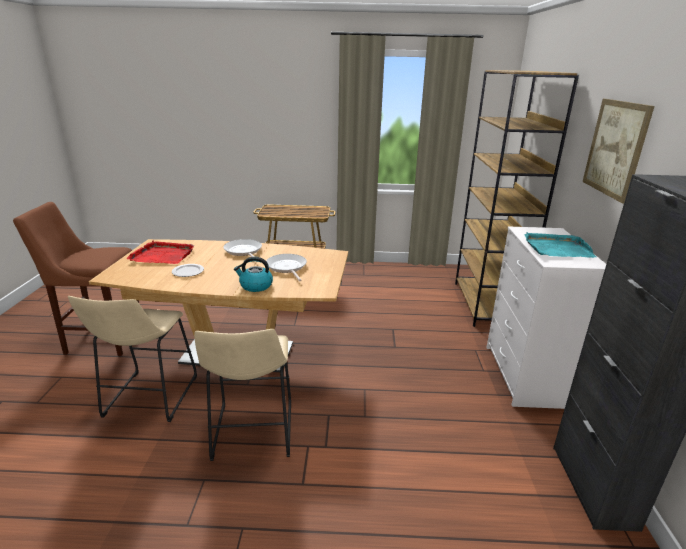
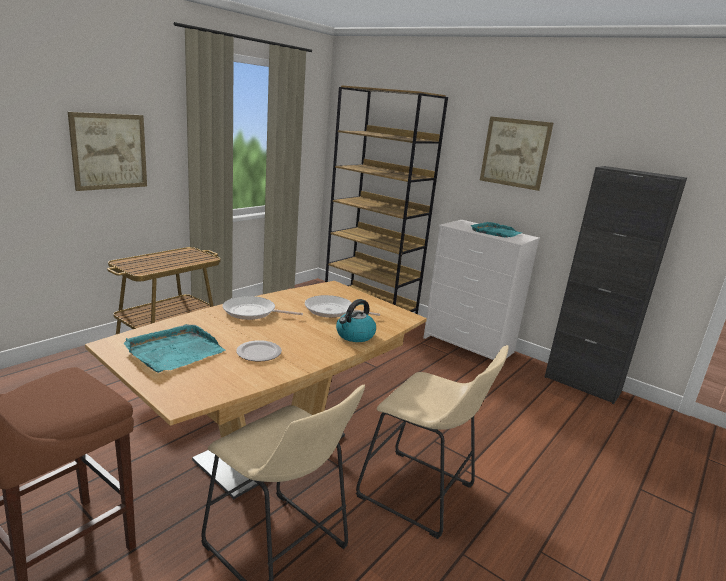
camera: 55 degrees left, 5 degrees down
(162, 255) = (174, 351): red tray -> turquoise tray
(284, 130) = (109, 151): none -> picture

